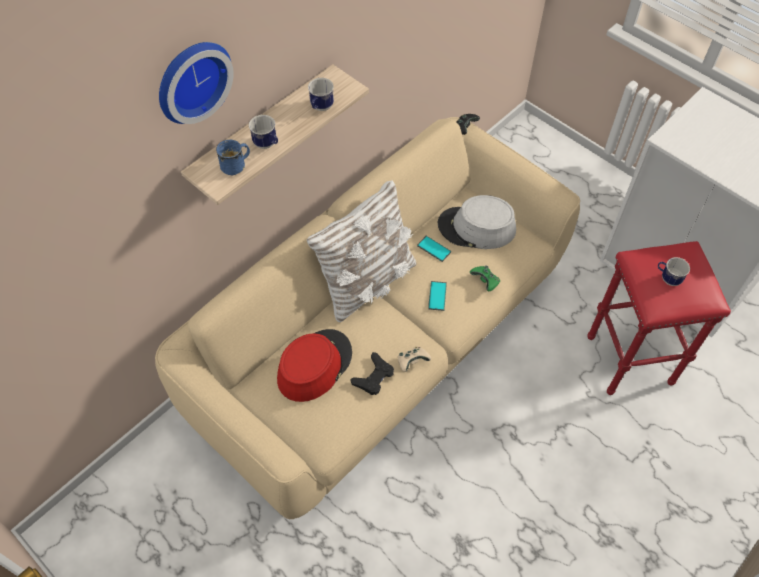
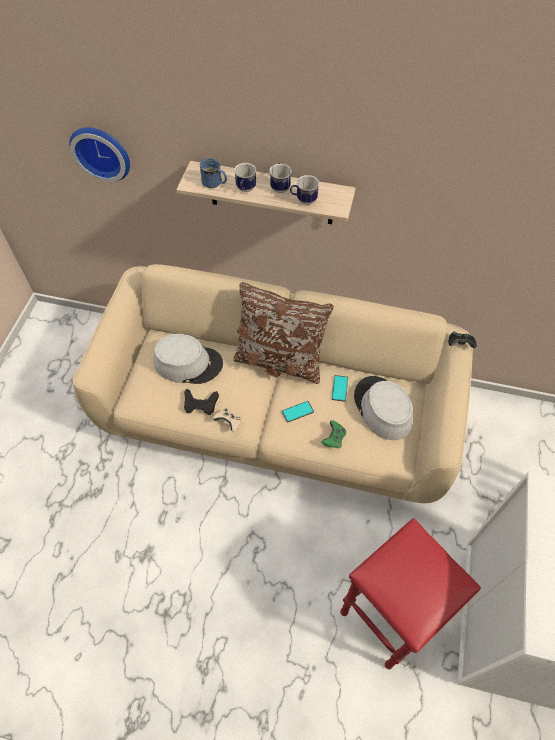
camera: 60 degrees right, 0 degrees up
(191, 79) = (211, 96): wall clock -> wall clock (102, 151)
(314, 365) = (188, 363): red hat -> grey hat
(367, 283) = (279, 362): white pillow -> brown pillow
(667, 278) = (407, 571): mug -> mug (280, 186)

